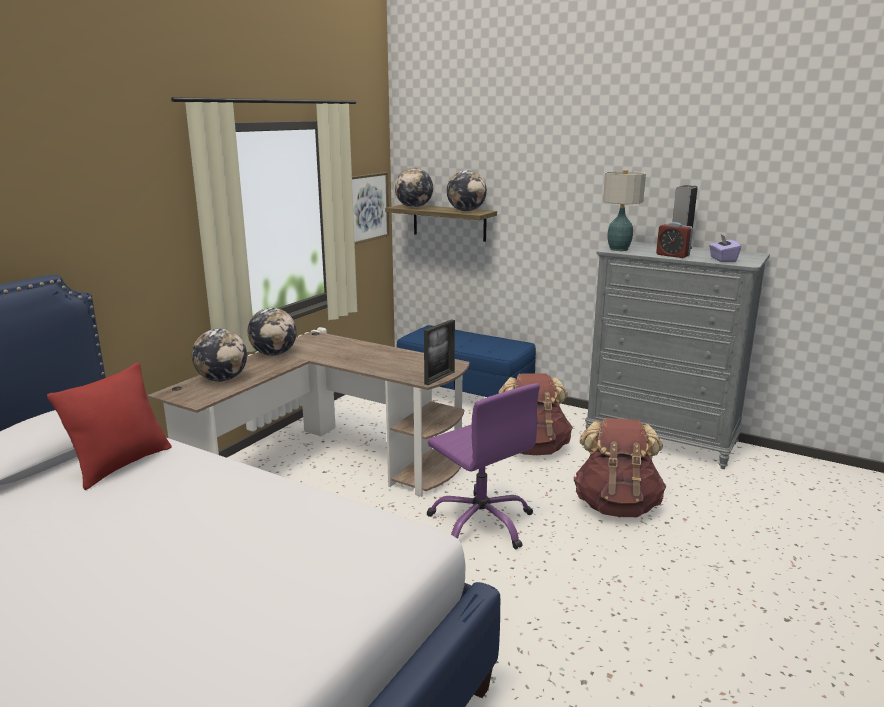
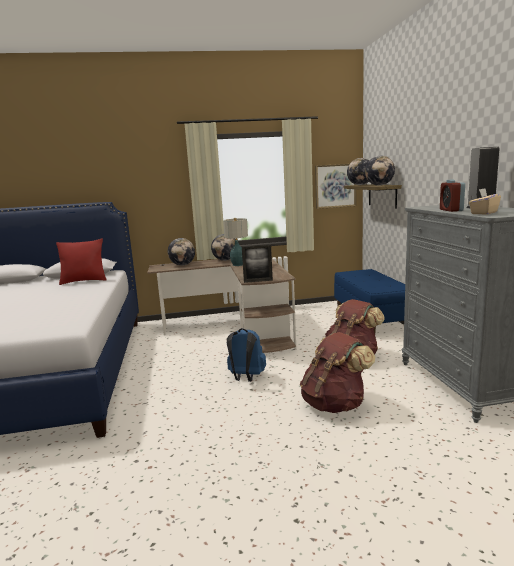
camera: 50 degrees right, 5 degrees down
(481, 523) = (246, 377): purple office chair -> blue backpack
(619, 249) = (427, 207): table lamp -> table lamp (238, 265)
(722, 259) = (483, 213): purple tissue box -> beige tissue box

